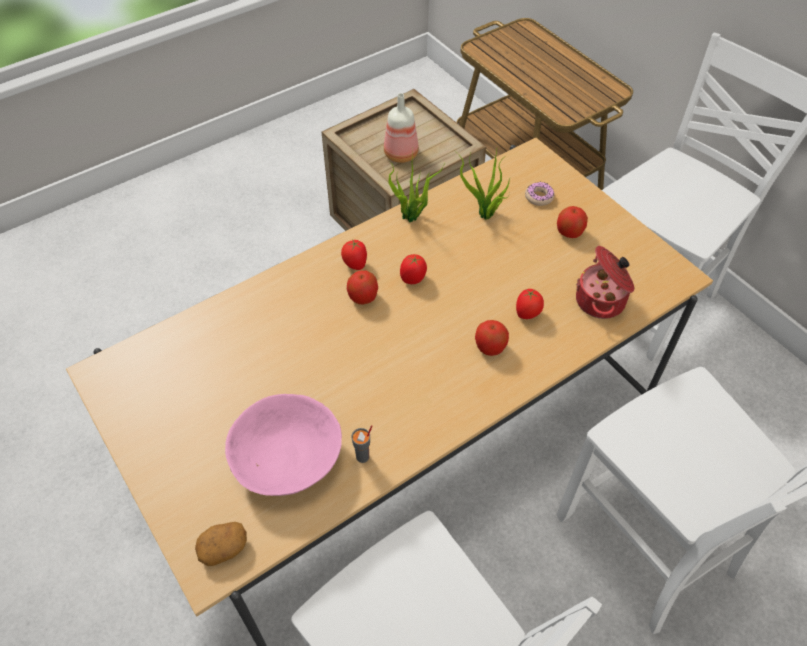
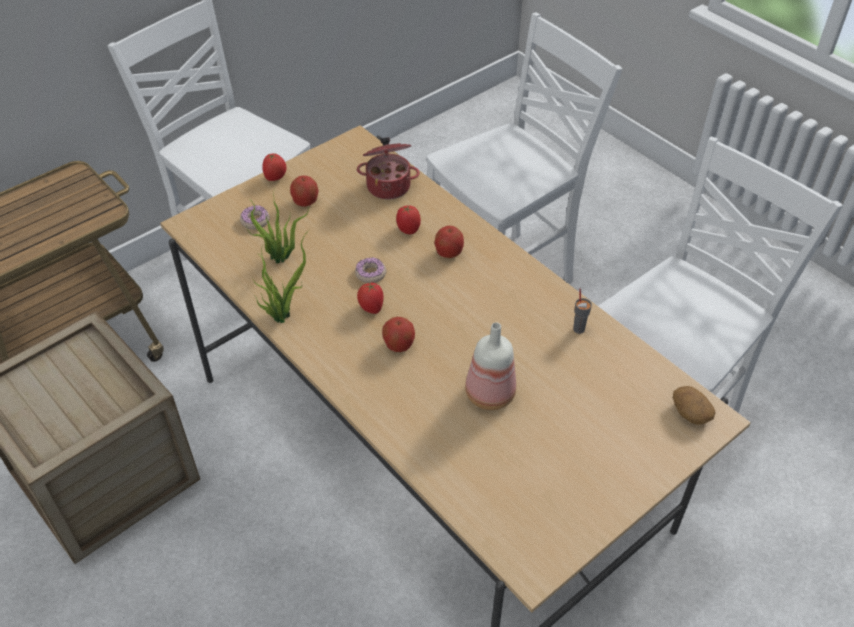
camera: 95 degrees left, 5 degrees down
(287, 459) = (595, 381): pink bowl -> none
(355, 265) = (353, 356): tomato -> tomato (275, 178)
(400, 154) = (90, 394): bottle -> bottle (488, 395)
(461, 280) = (370, 274): none -> donut

